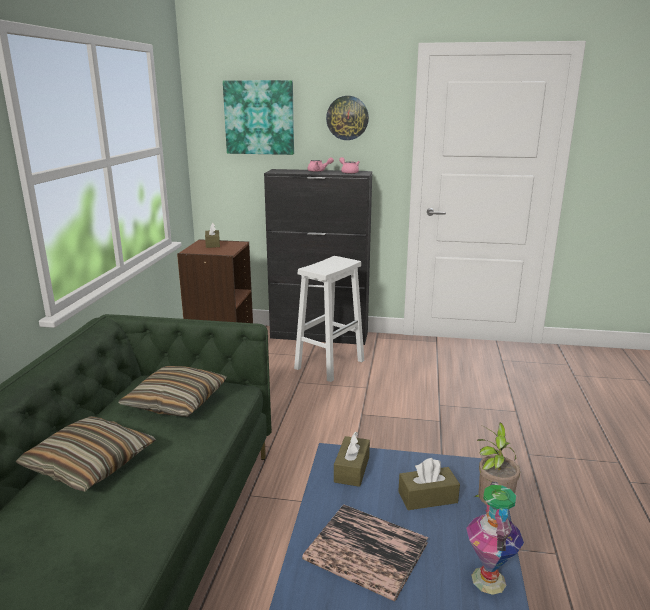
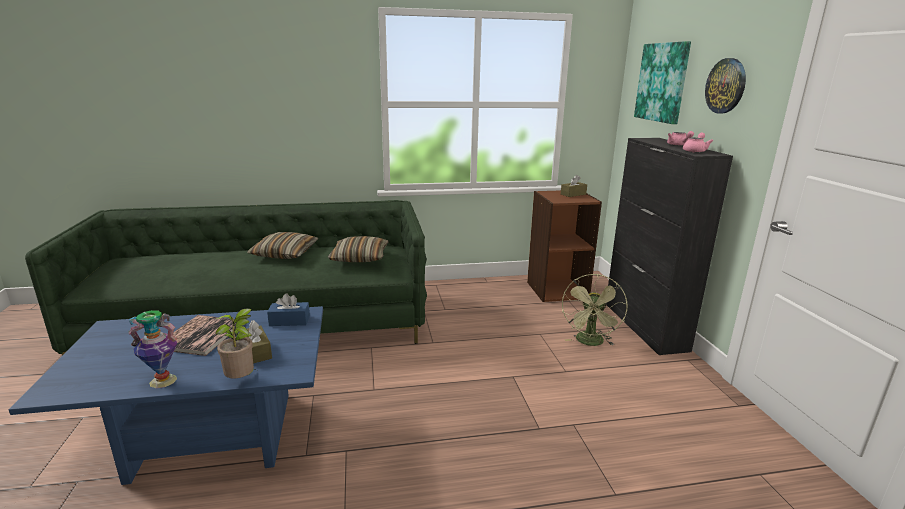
camera: 70 degrees right, 0 degrees up
(330, 364) = (590, 343): white stool -> green fan
(352, 469) = (289, 321): brown tissue box -> blue tissue box

